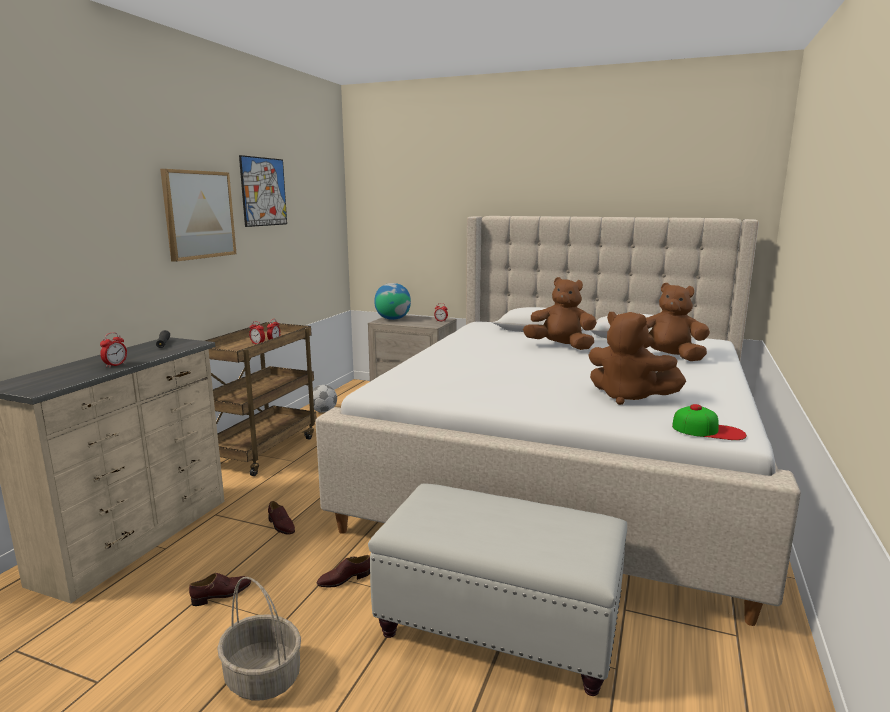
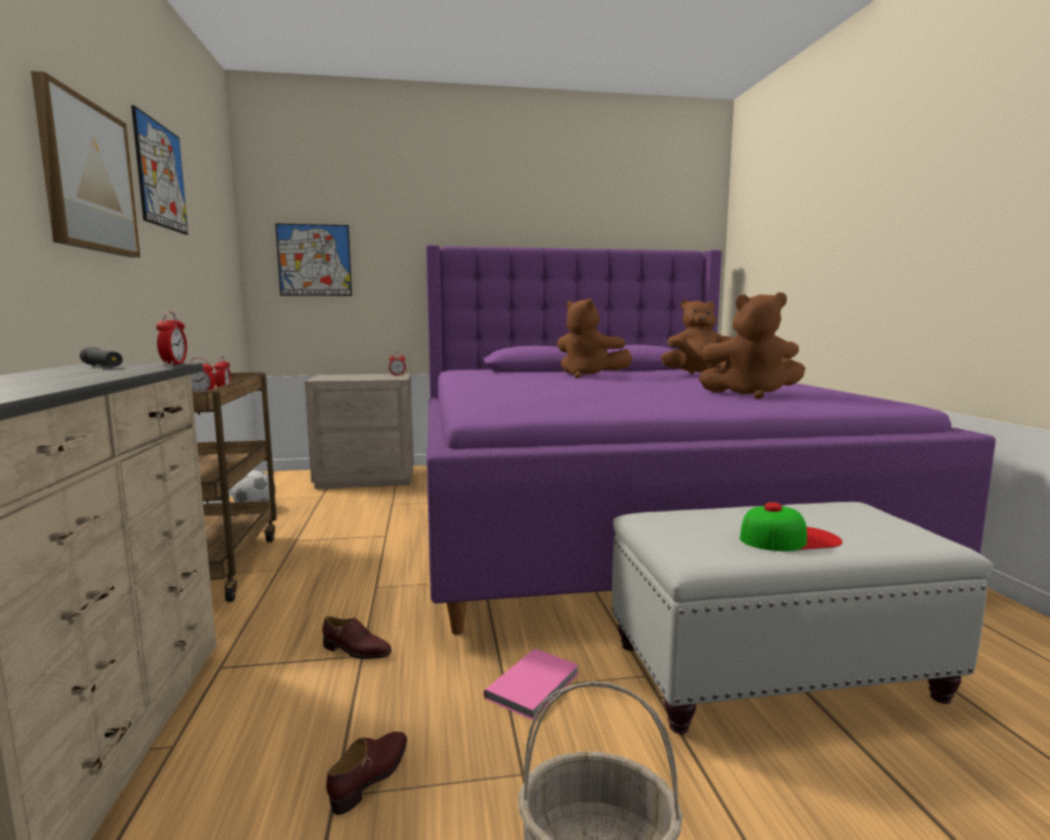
camera: 30 degrees left, 5 degrees down
(115, 365) = (67, 380): alarm clock -> alarm clock (174, 364)
(344, 579) = (535, 685): brown shoe -> pink book
(393, 319) = (331, 377): globe -> none
(394, 225) = (314, 260): none -> picture
(560, 346) = (588, 376): brown plush toy -> brown plush toy turned 135 degrees counterclockwise
(566, 470) = (621, 512): beige bed -> purple bed
(708, 430) = (874, 403): cap -> cap (789, 538)

